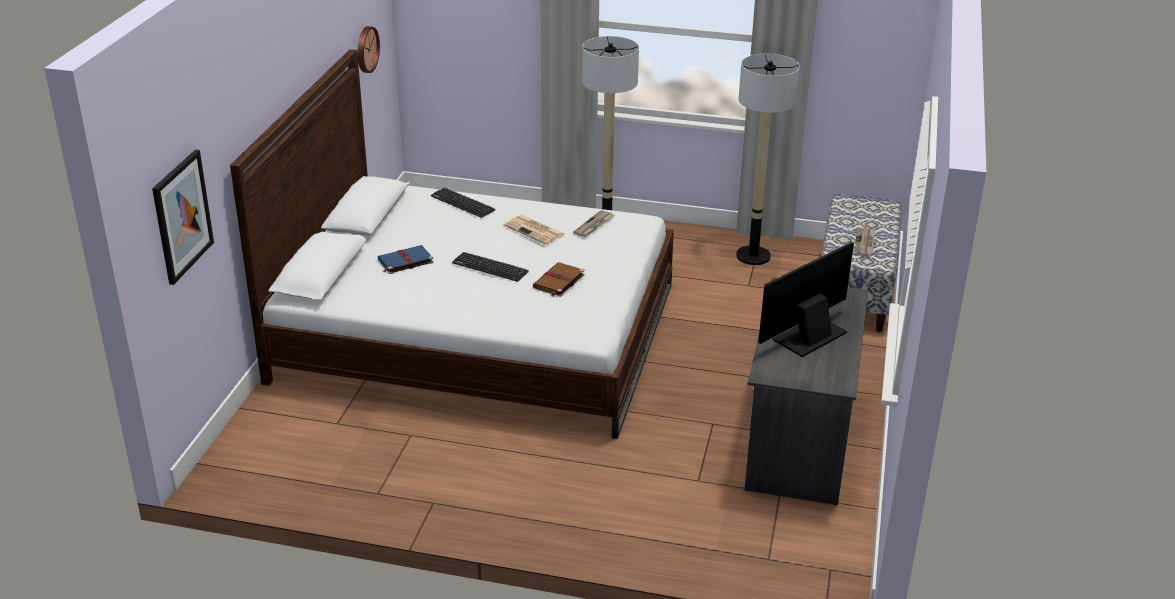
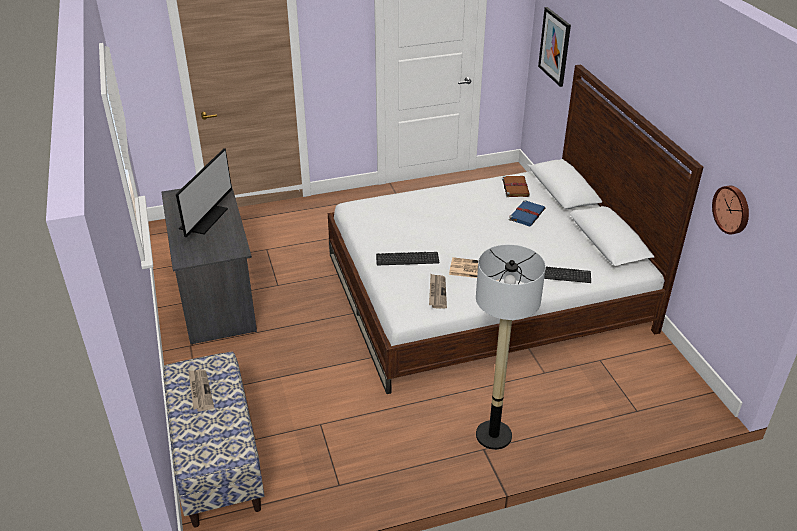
camera: 150 degrees right, 5 degrees up
(490, 267) = (466, 226): keyboard -> keyboard (407, 259)
(558, 281) = (410, 230): brown book -> brown book (515, 187)
(753, 256) = (336, 469): floor lamp -> none

